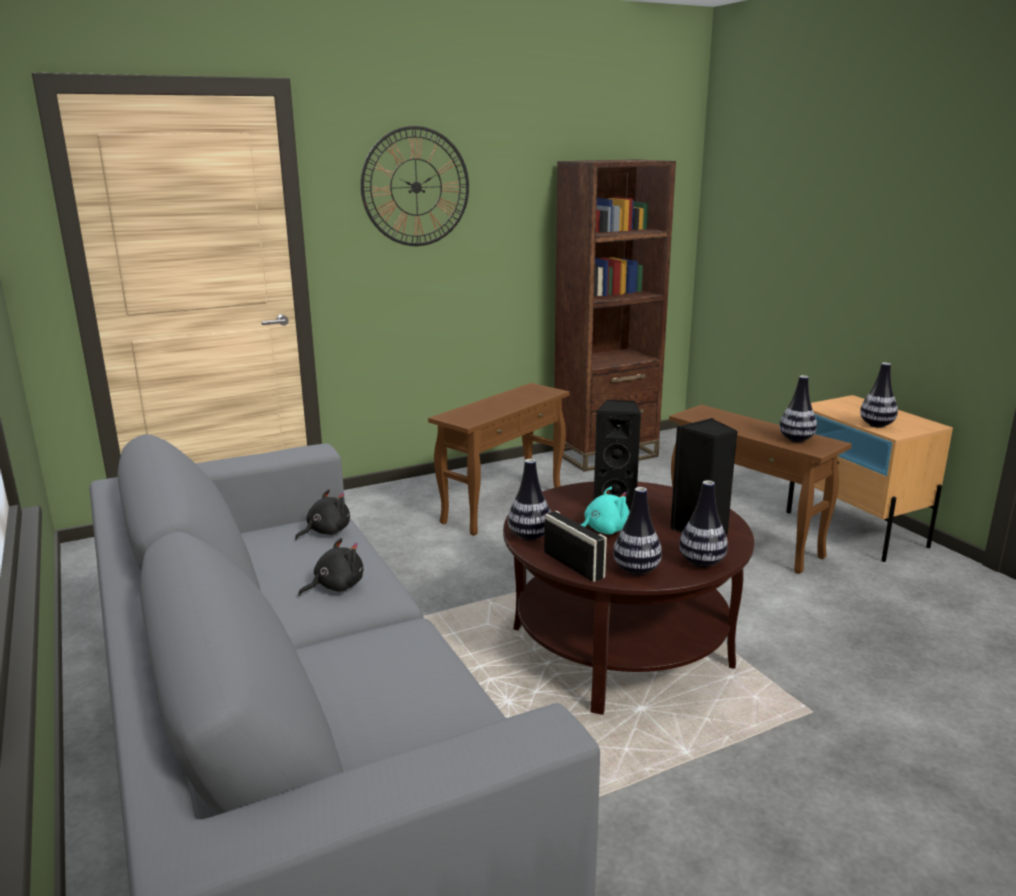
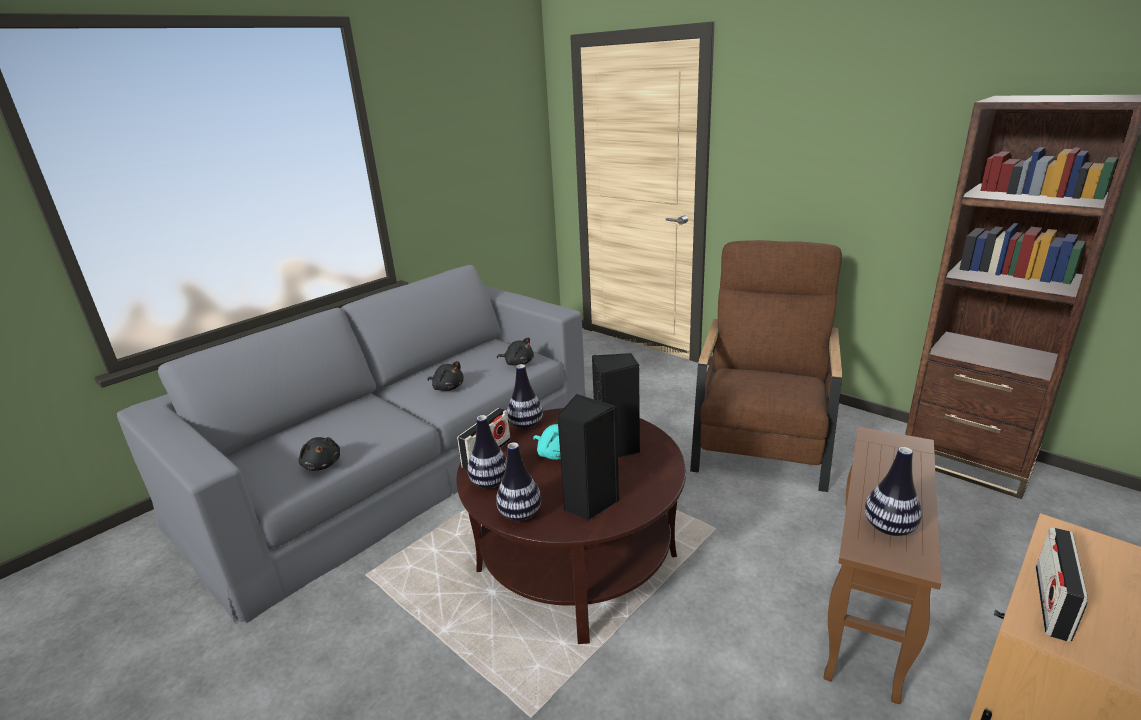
camera: 70 degrees right, 5 degrees up
(416, 187) = (809, 120): wall clock -> none
(462, 708) = (322, 464): none -> black plush toy
(502, 507) = (763, 437): brown side table -> brown armchair
(876, 425) = (1051, 602): vase -> radio

